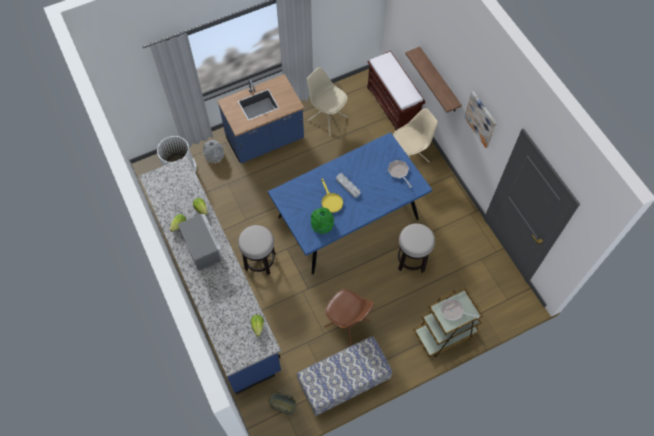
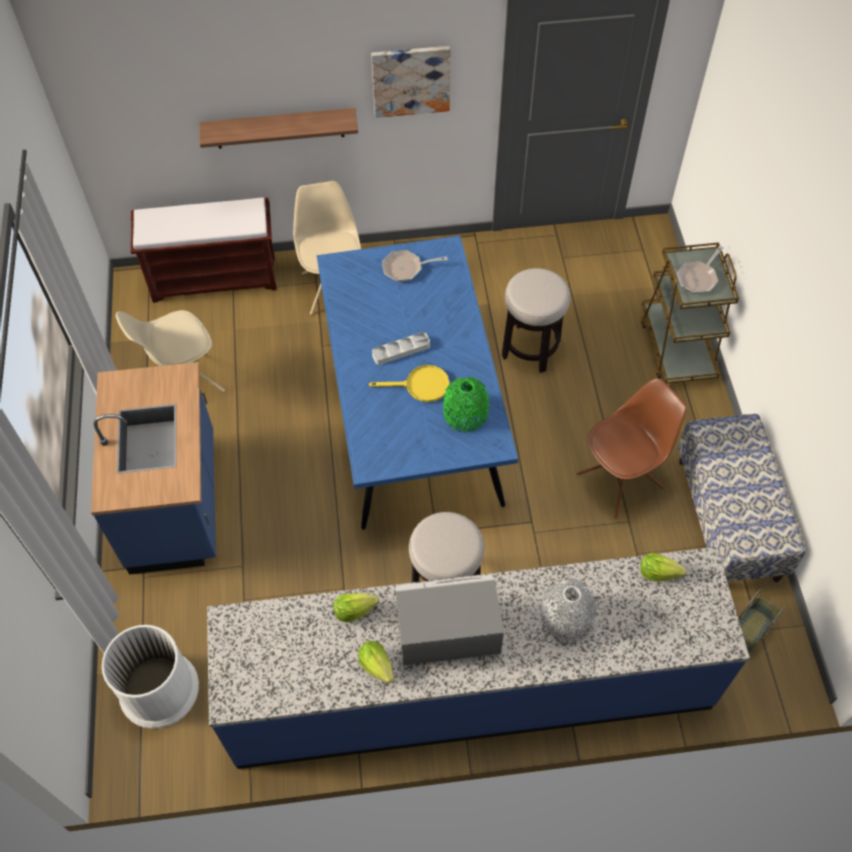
camera: 70 degrees left, 5 degrees down
(214, 155) = (163, 609): grey vase -> grey vase (566, 616)

